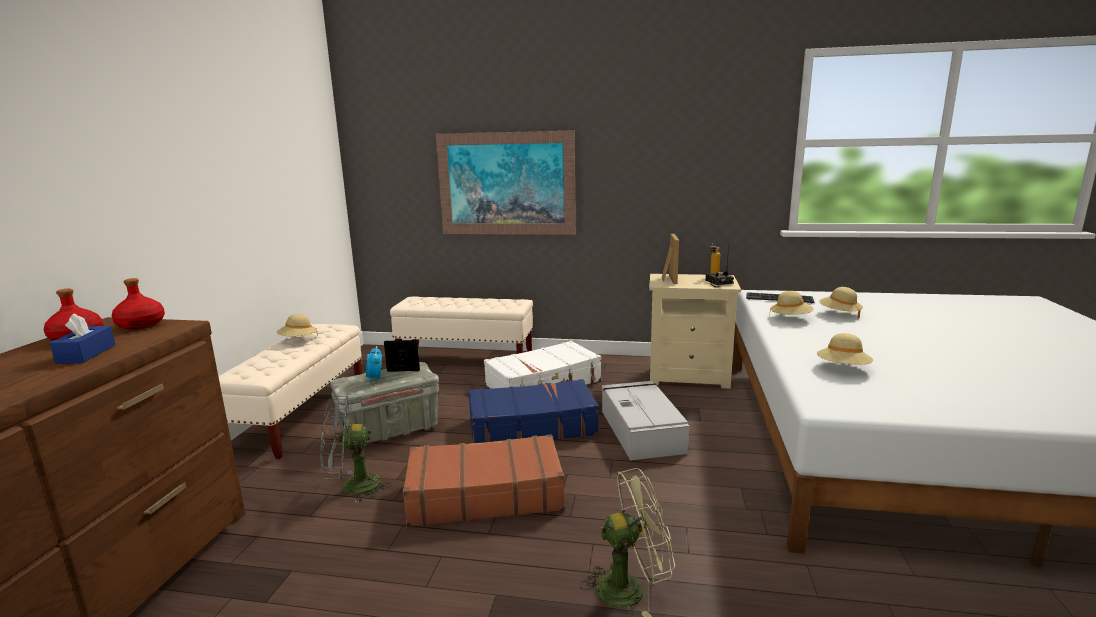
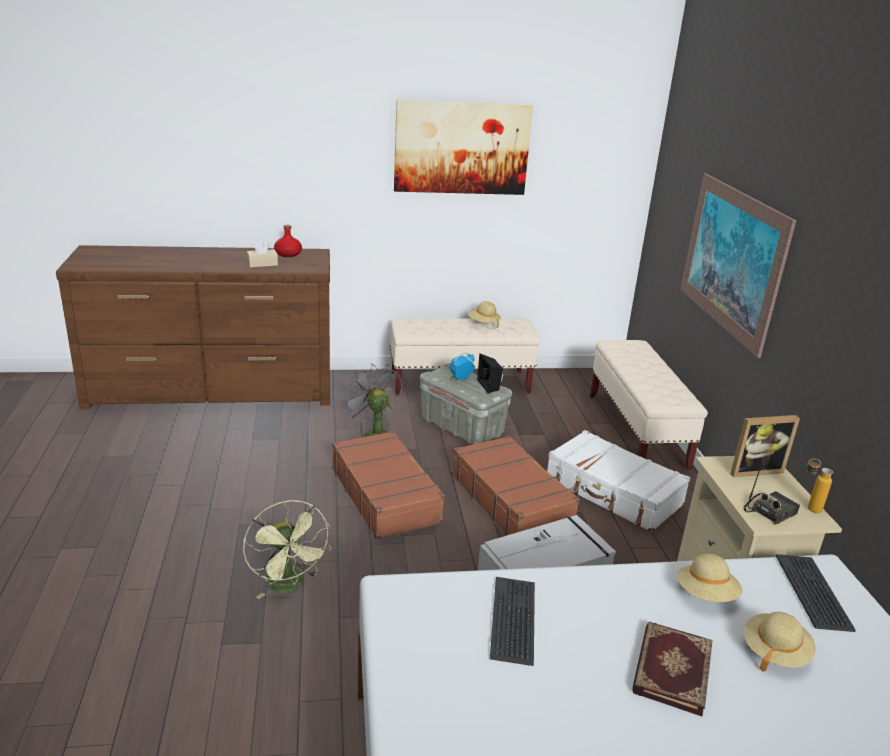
camera: 70 degrees right, 10 degrees up
(86, 354) = (262, 264): blue tissue box -> beige tissue box
(141, 324) = (315, 260): red bottle -> none
(212, 147) = (462, 148): none -> picture
(531, 426) = (511, 499): blue suitcase -> brown suitcase
(843, 368) = (514, 620): beige hat -> keyboard
(870, 336) = (670, 669): none -> book

